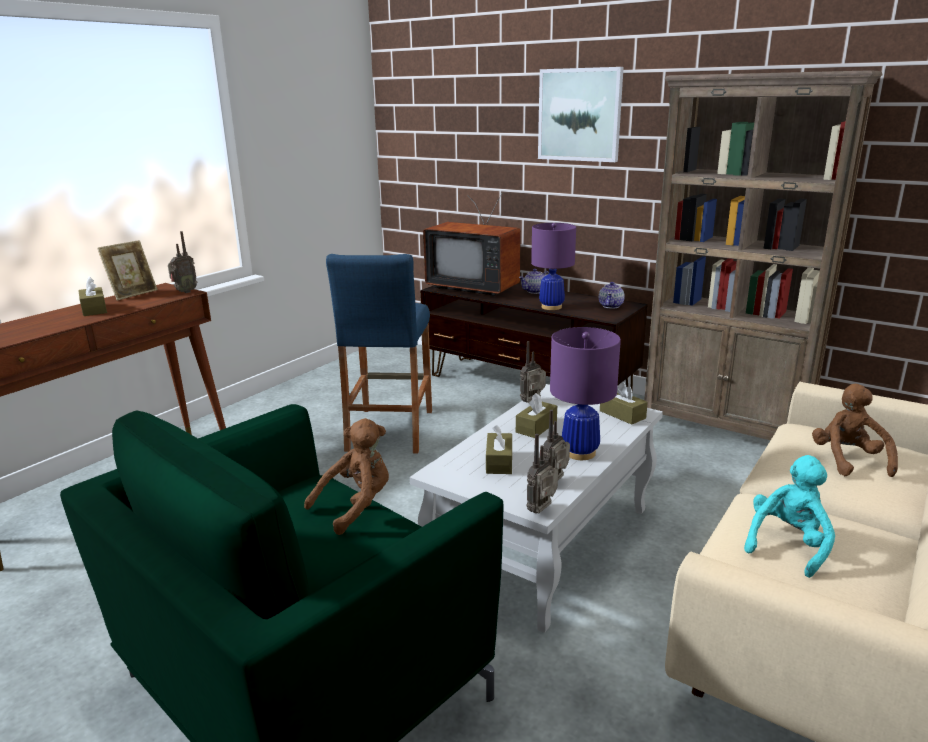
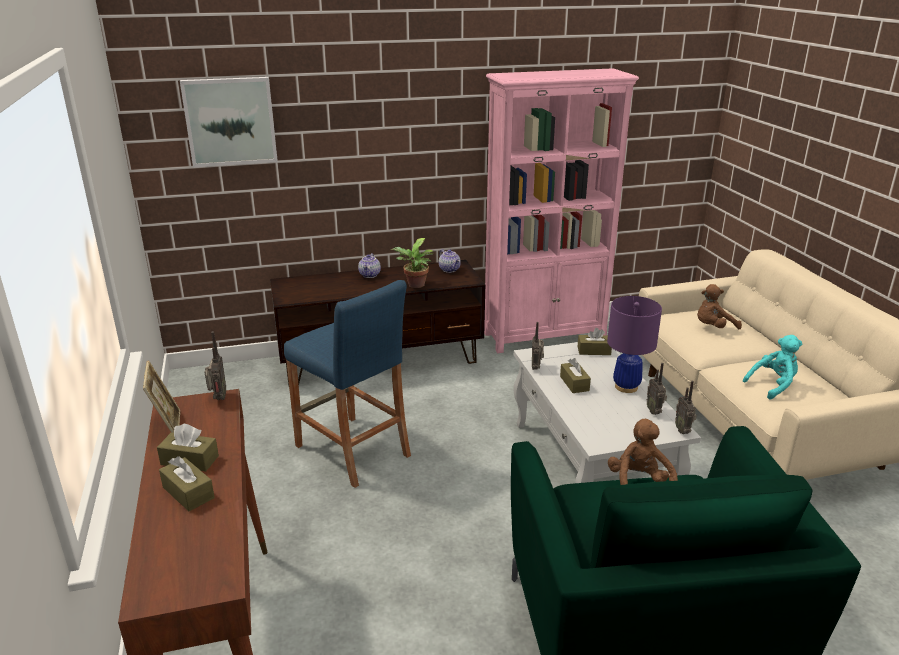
camera: 50 degrees left, 5 degrees up
(474, 287) = (314, 287): television -> none
(499, 462) = (606, 416): brown tissue box -> brown tissue box (188, 492)
(551, 307) = (414, 285): purple table lamp -> potted plant
(580, 115) = (389, 109): picture -> picture (230, 121)
(724, 428) = (545, 336): brown bookcase -> pink bookcase
(788, 545) = (773, 385): turquoise plush toy -> turquoise plush toy turned 75 degrees clockwise
(848, 460) = (713, 327): brown plush toy -> brown plush toy turned 60 degrees counterclockwise

